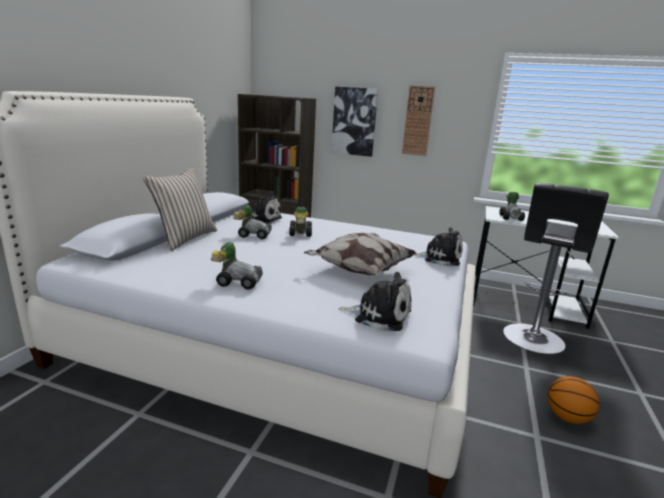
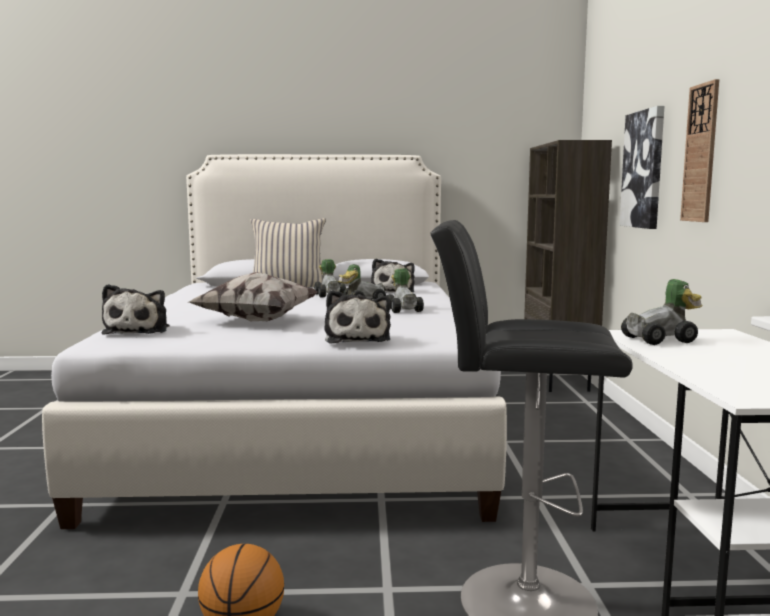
camera: 70 degrees right, 10 degrees down
(237, 282) = (191, 303): toy car -> toy car (404, 309)

